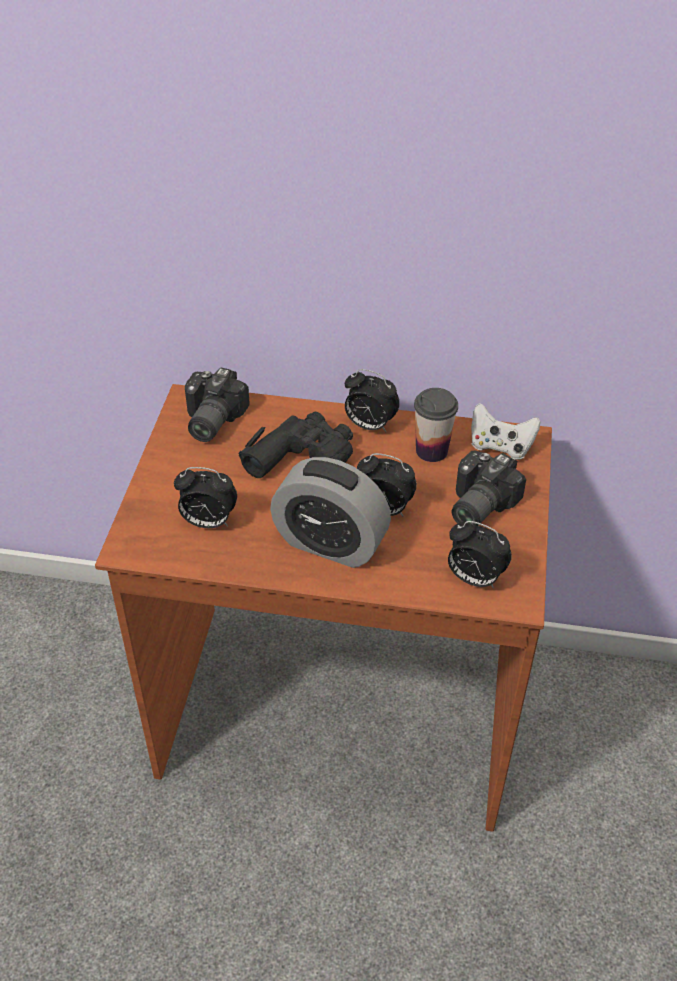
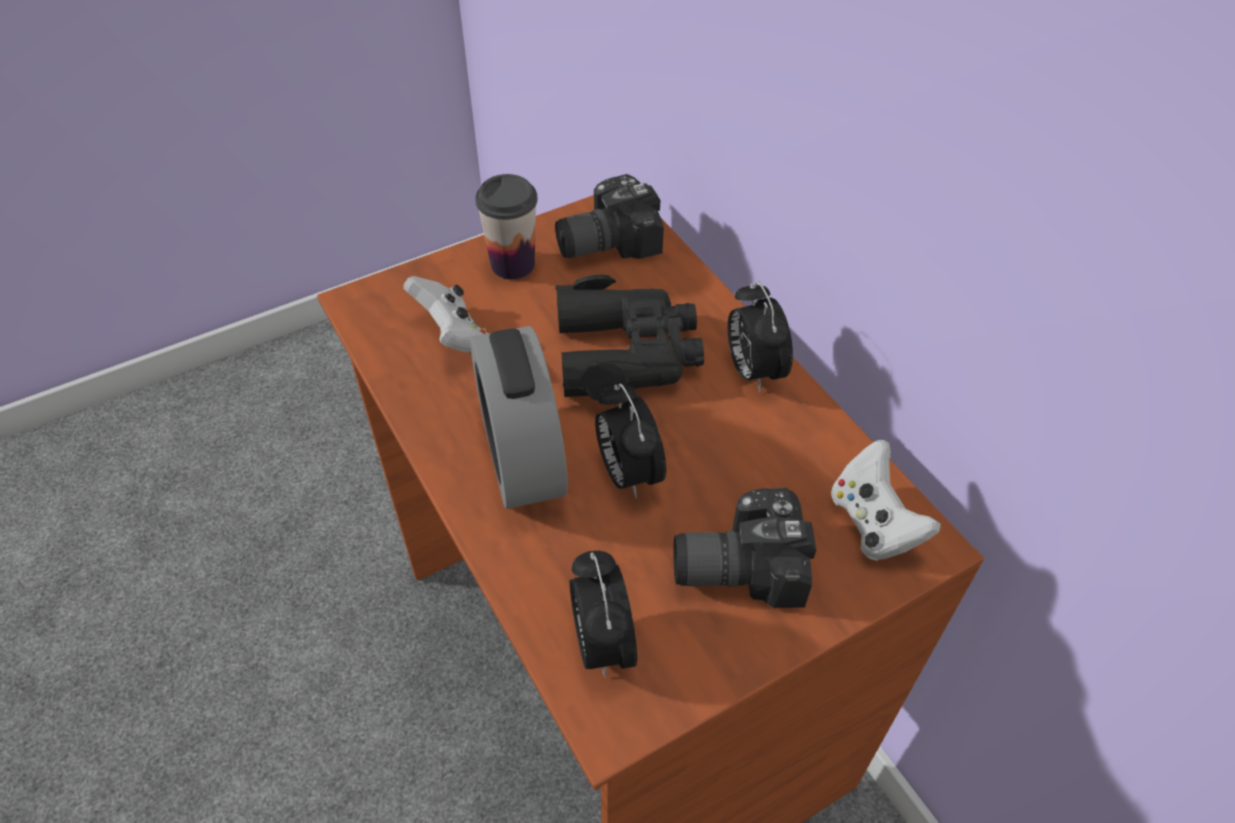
camera: 50 degrees right, 5 degrees up
(208, 522) = (453, 336): alarm clock -> white game controller
(431, 451) = (780, 456): cup -> cup (512, 264)

